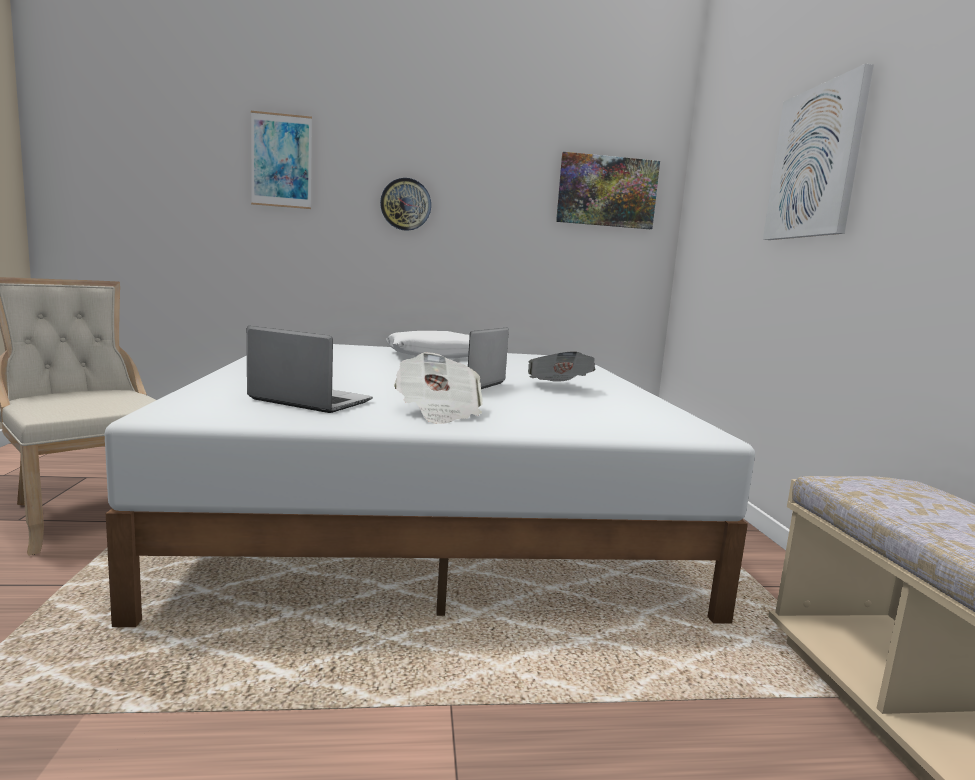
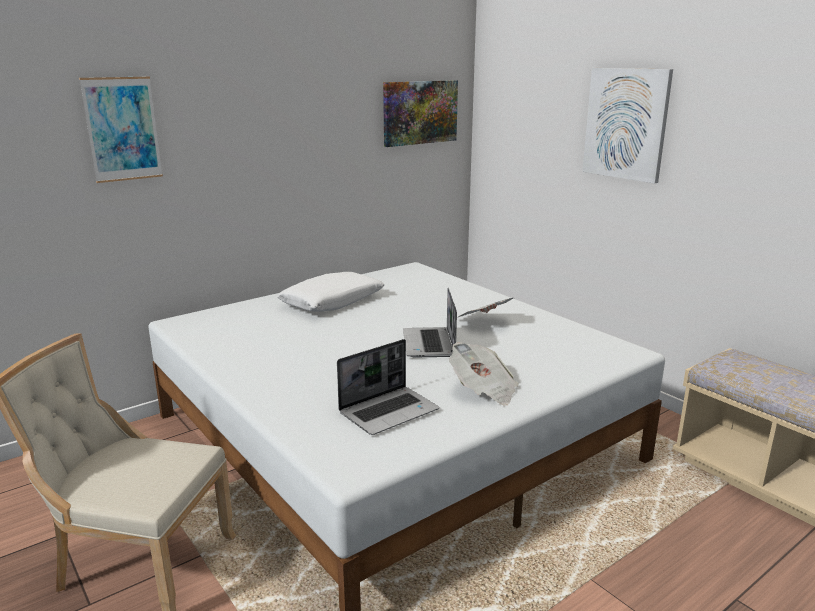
camera: 30 degrees left, 10 degrees up
(308, 400) = (389, 411): laptop -> laptop turned 150 degrees clockwise
(406, 204) = (255, 154): wall clock -> none

